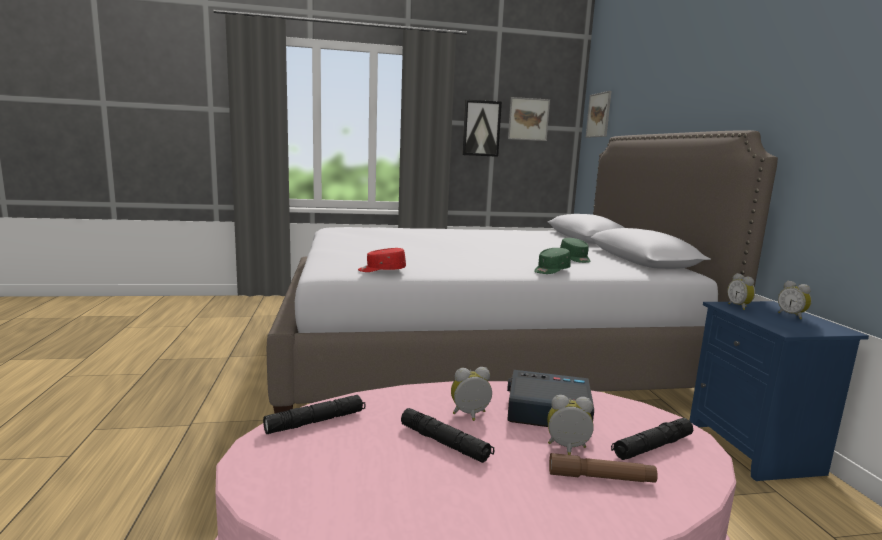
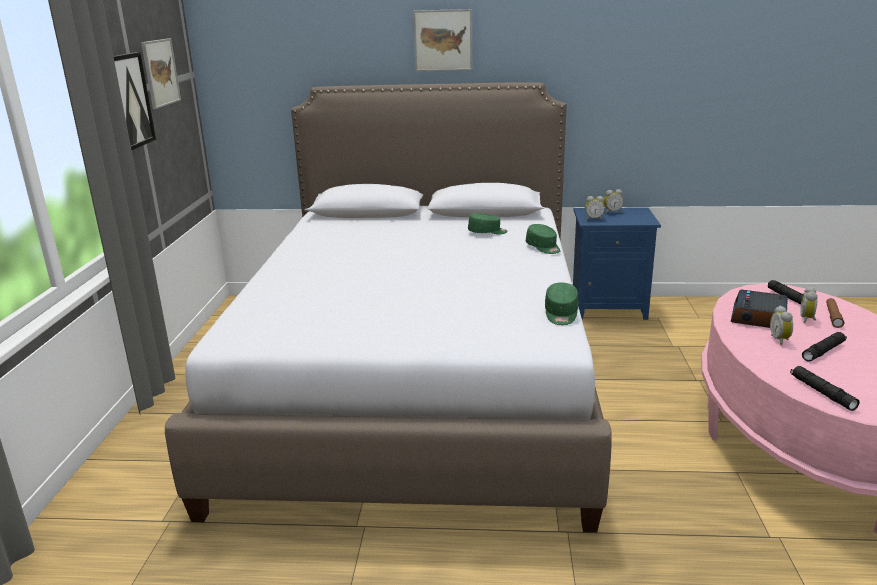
camera: 75 degrees left, 10 degrees up
(382, 270) = (561, 314): red cap -> green cap
(598, 115) = (242, 56): picture -> picture (443, 40)

